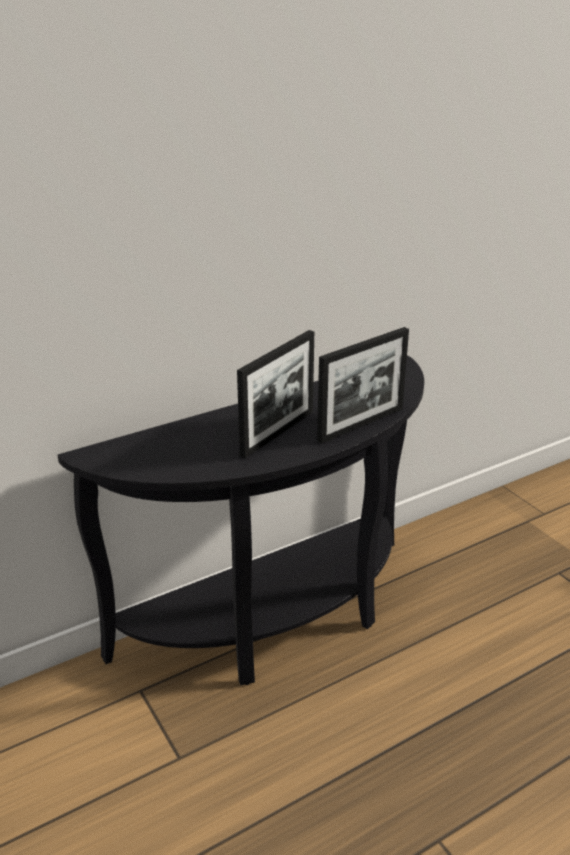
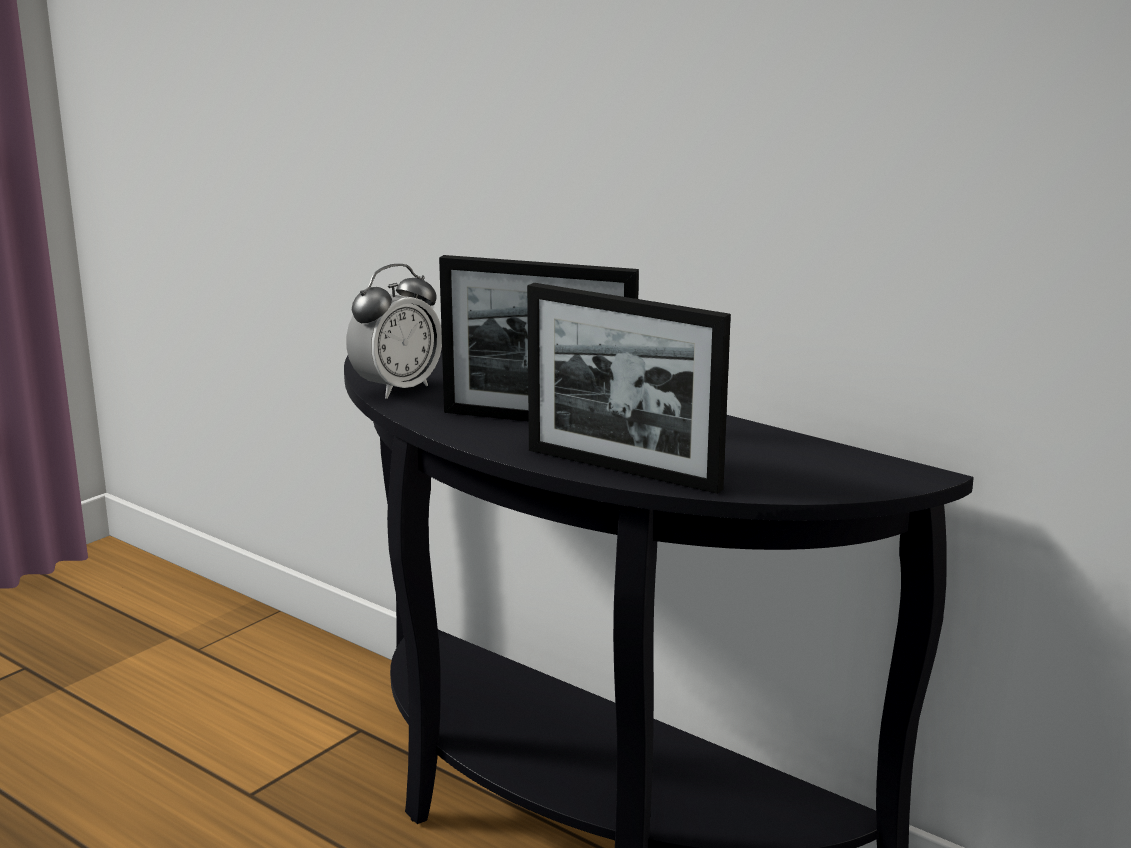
camera: 70 degrees right, 10 degrees down
(190, 467) = (396, 389): none -> alarm clock

